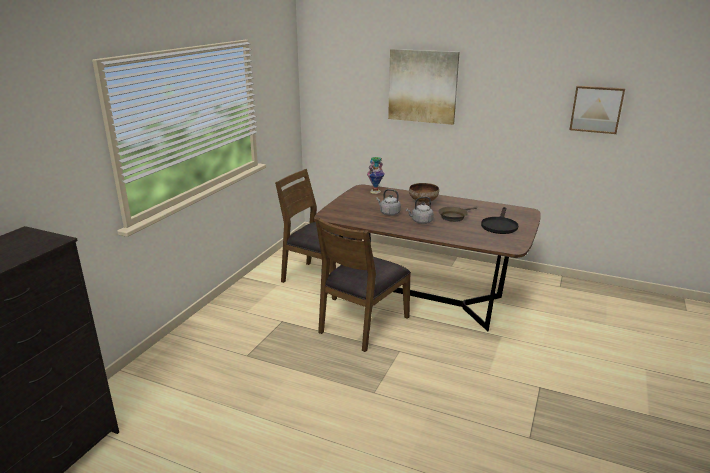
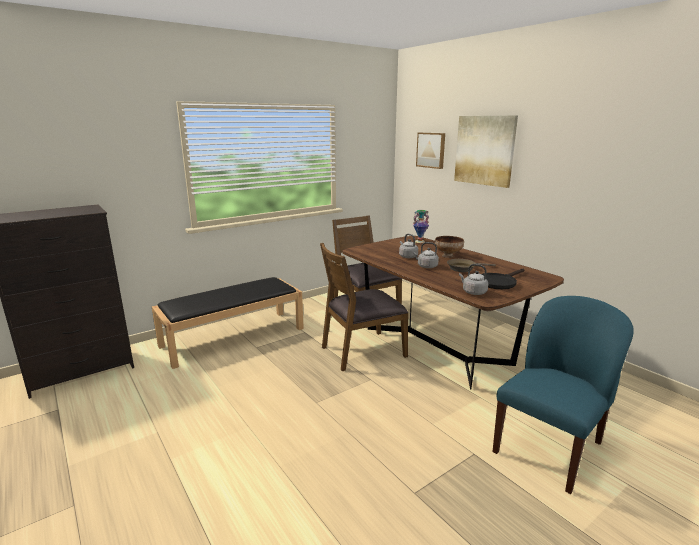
camera: 30 degrees right, 5 degrees down
(205, 351) = (234, 337): none -> black bench
(493, 241) = (473, 292): none -> grey kettle
(581, 360) = (549, 447): none -> blue chair
(596, 109) = (657, 174): picture -> picture (431, 150)

